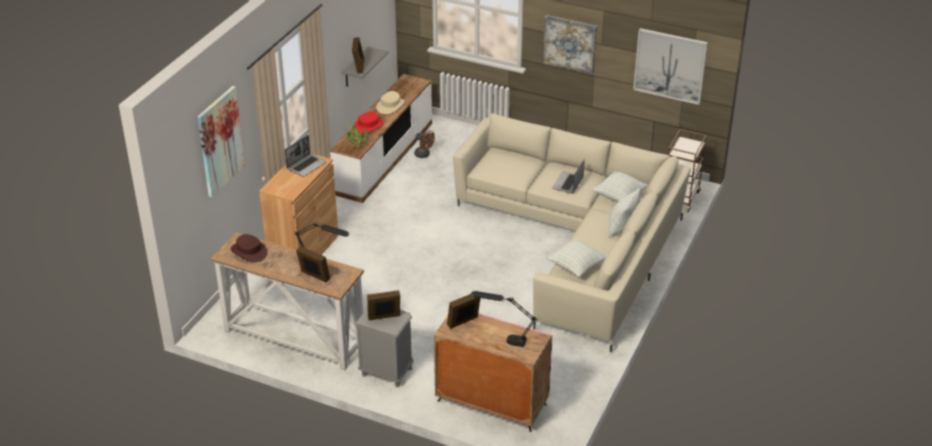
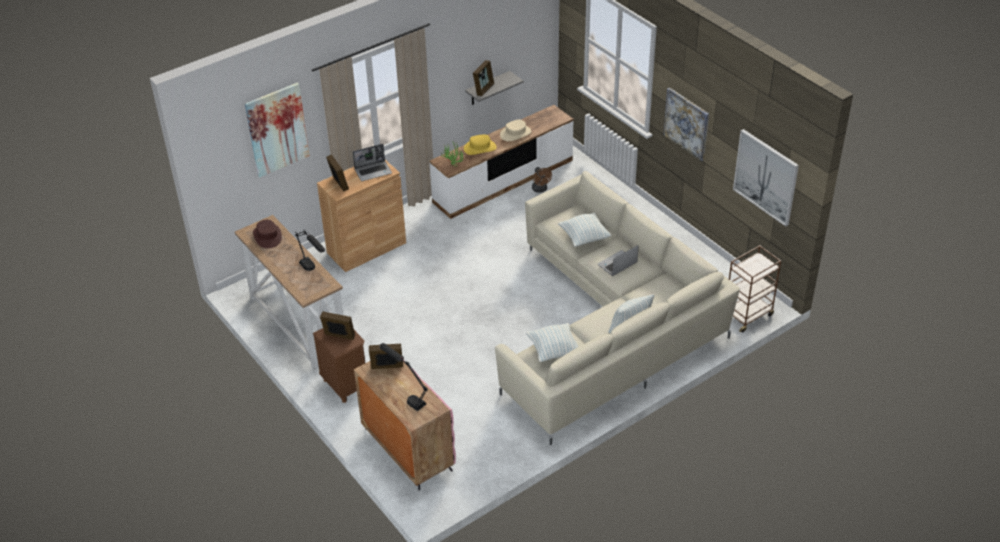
camera: 30 degrees right, 5 degrees up
(314, 276) = (298, 278): picture frame -> picture frame (339, 184)
(368, 126) = (480, 148): red hat -> yellow hat
(386, 372) = (345, 385): grey nightstand -> brown nightstand
(619, 197) = (654, 294): pillow -> pillow (584, 238)

